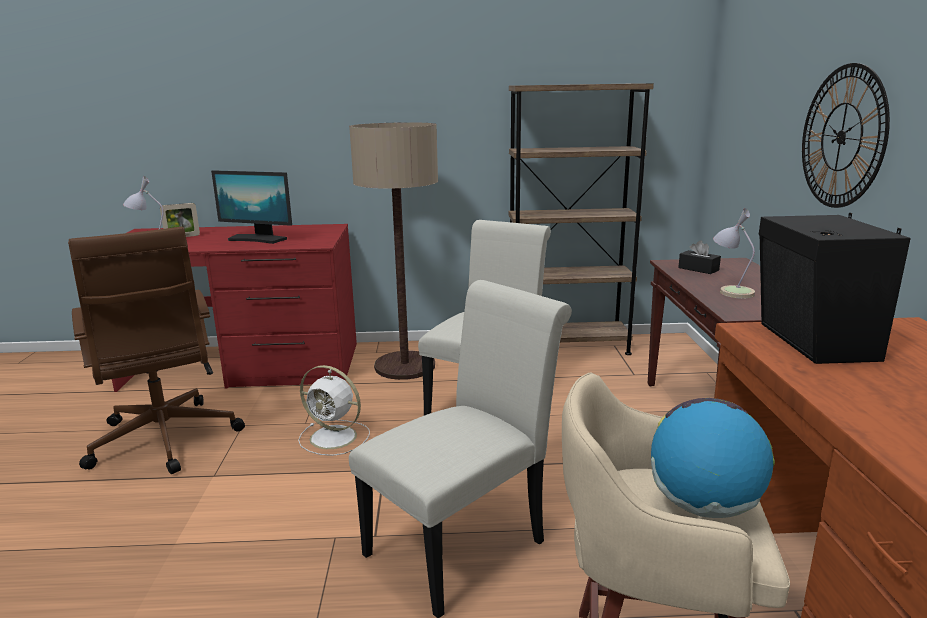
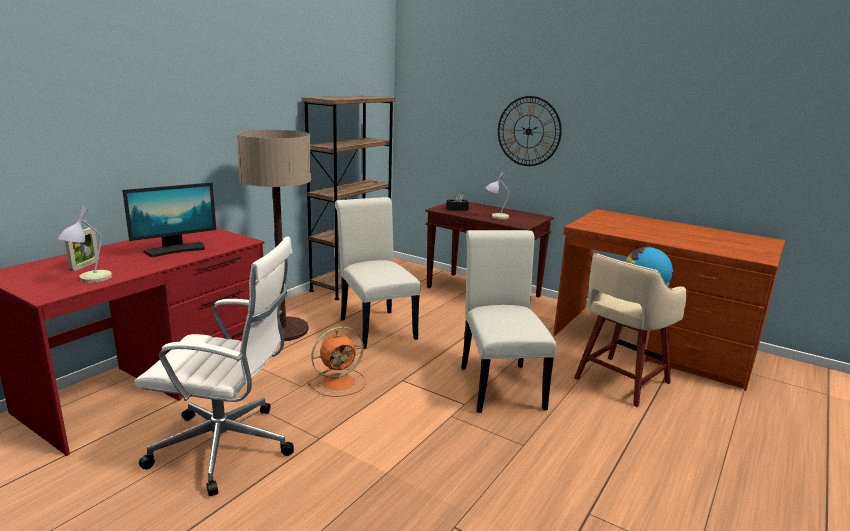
camera: 55 degrees left, 0 degrees up
(164, 441) = (227, 448): brown office chair -> white office chair
(335, 438) = (340, 382): white fan -> orange fan
(813, 342) = (602, 225): black speaker -> none

